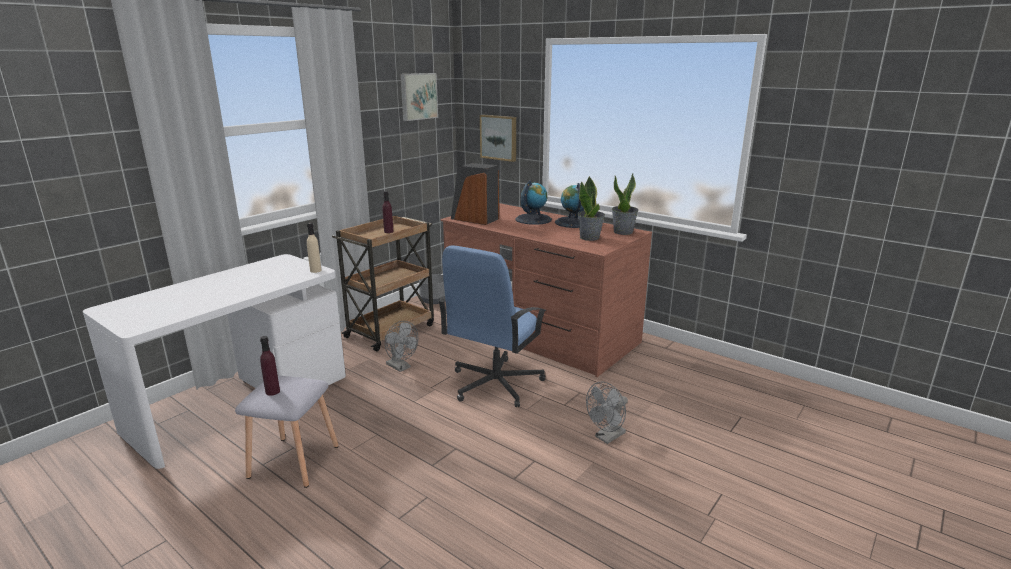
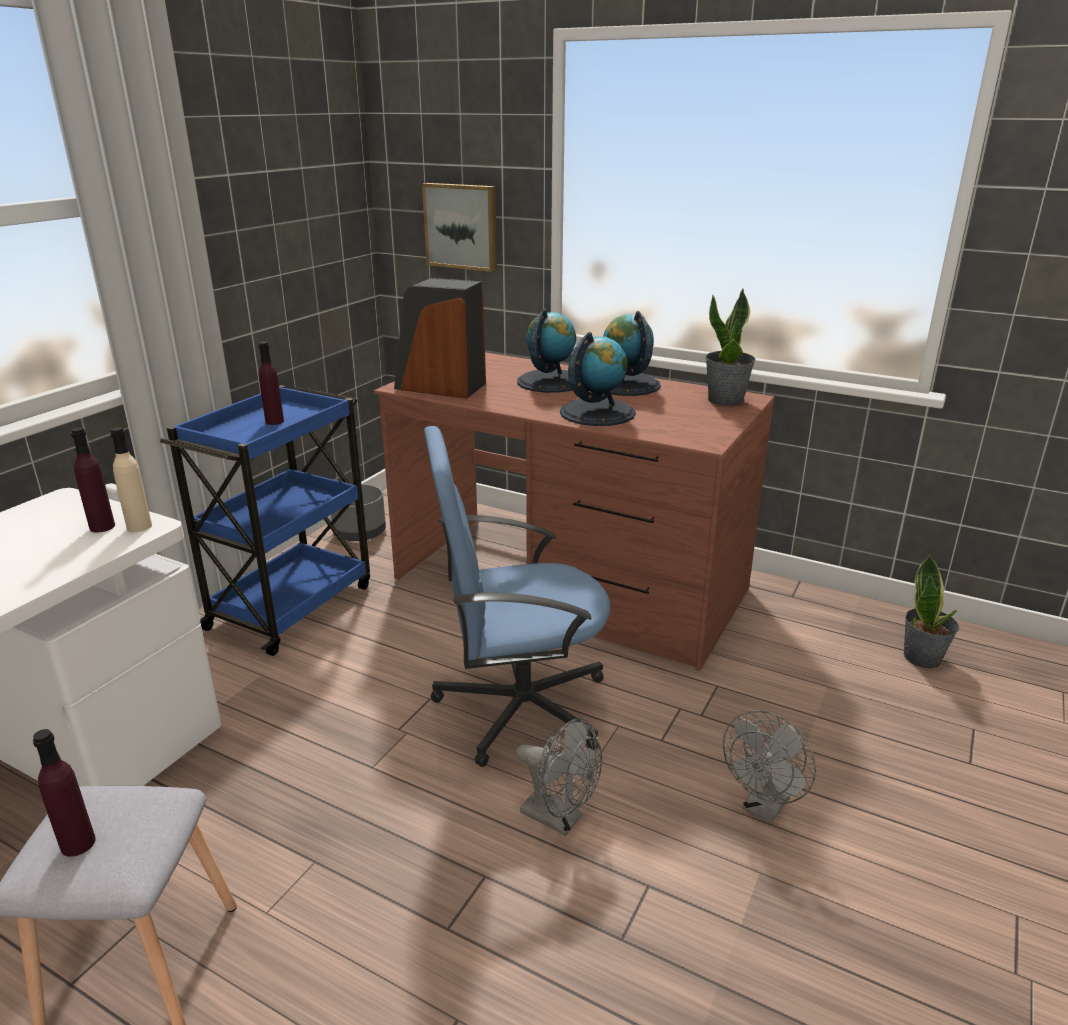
camera: 10 degrees left, 5 degrees up
(299, 269) = (102, 527): none -> purple bottle
(391, 330) = (292, 605): brown cart -> blue cart
(401, 367) = (329, 688): grey fan -> grey fan (560, 818)
(418, 96) = (302, 148): picture -> none
(495, 384) = (519, 707): blue office chair -> blue office chair turned 60 degrees clockwise
(550, 234) = (597, 412): none -> globe
(590, 237) = (673, 416): potted plant -> potted plant (922, 658)

